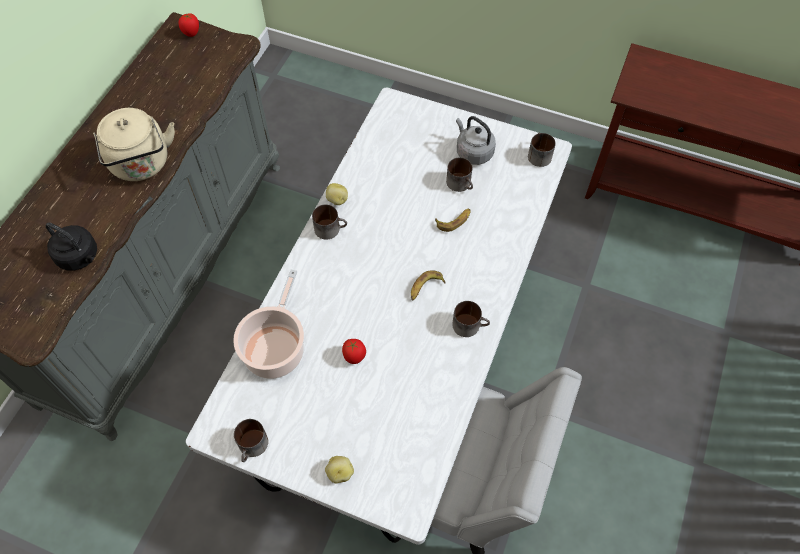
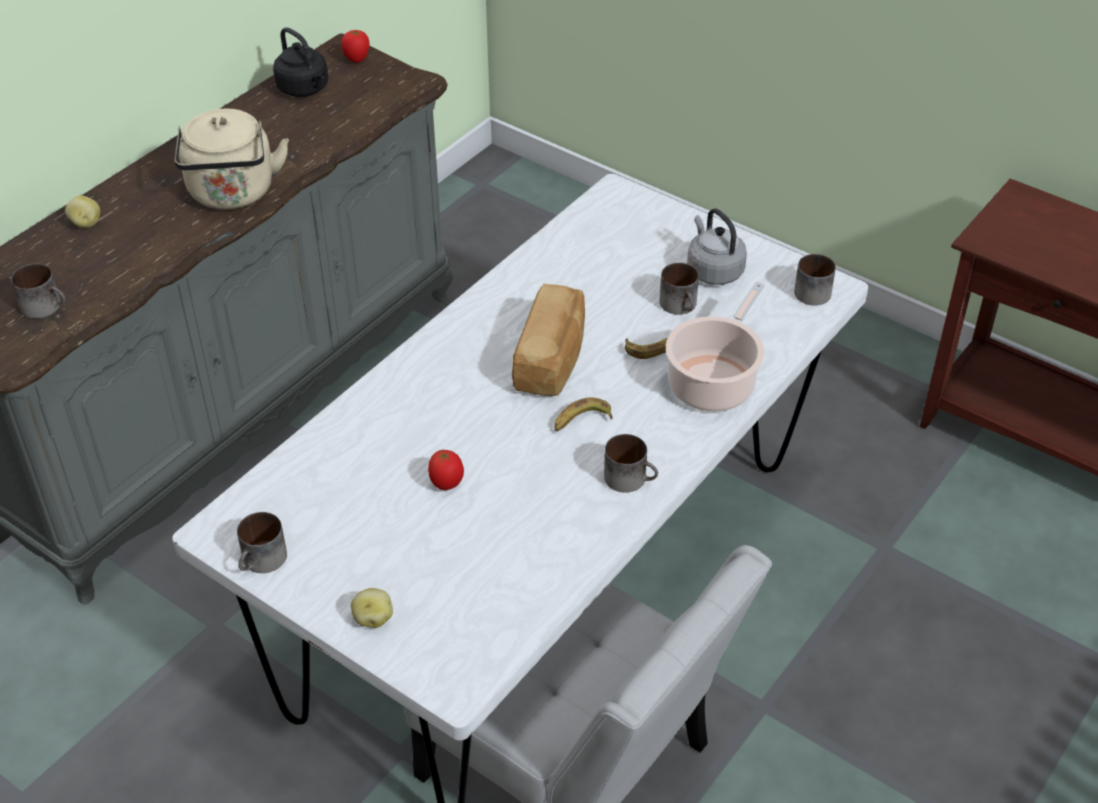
camera: 15 degrees right, 15 degrees down
(80, 257) = (112, 281): black kettle -> black kettle (305, 89)
(275, 348) = (338, 452): cooking pot -> cooking pot (714, 382)
(330, 228) = (470, 325): mug -> mug (46, 306)
(337, 200) = (492, 294): potato -> potato (85, 223)
(392, 244) = (552, 359): none -> bread

